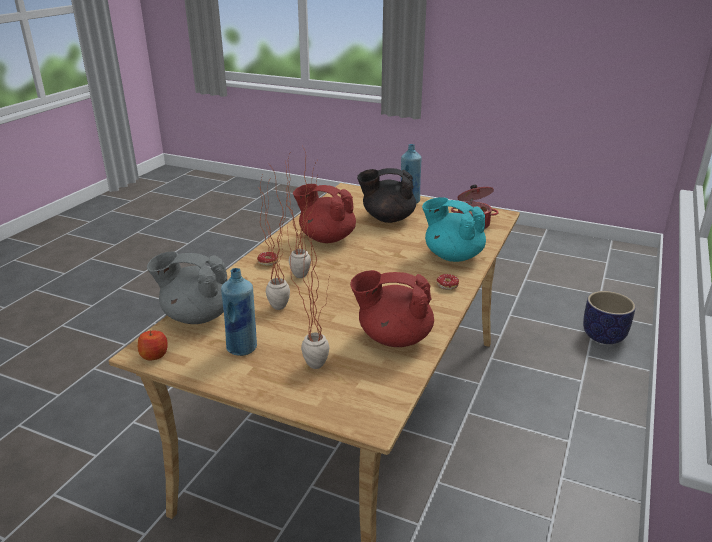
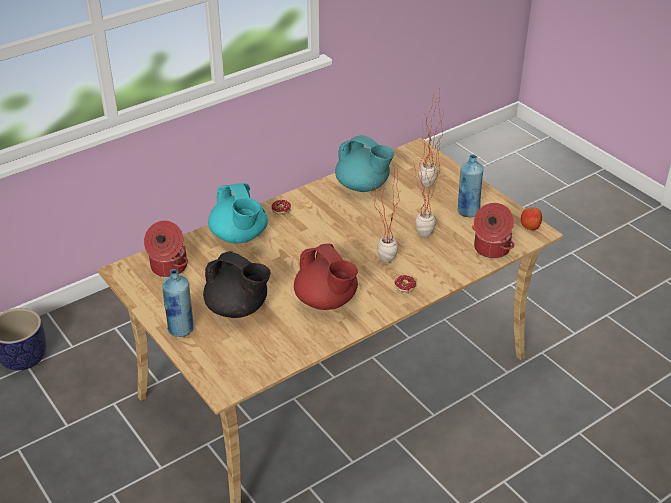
camera: 150 degrees left, 10 degrees up
(197, 316) = (490, 249): grey teapot -> cooking pot
(393, 337) = (363, 186): red teapot -> turquoise teapot

